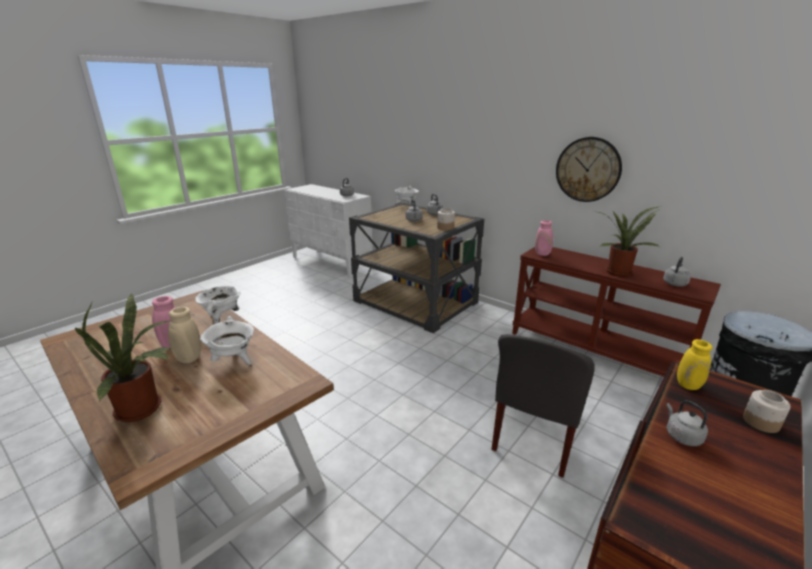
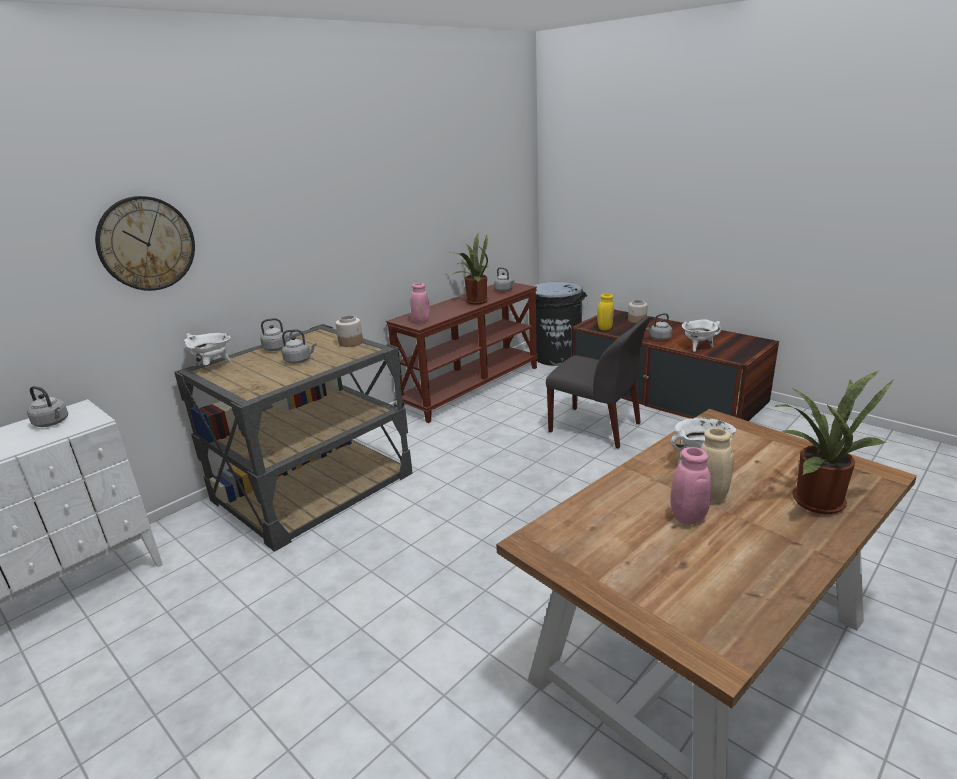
camera: 85 degrees left, 0 degrees up
(222, 319) = (604, 496): white cooking pot -> white cooking pot (698, 347)
(588, 169) = (405, 222): wall clock -> wall clock (146, 244)

